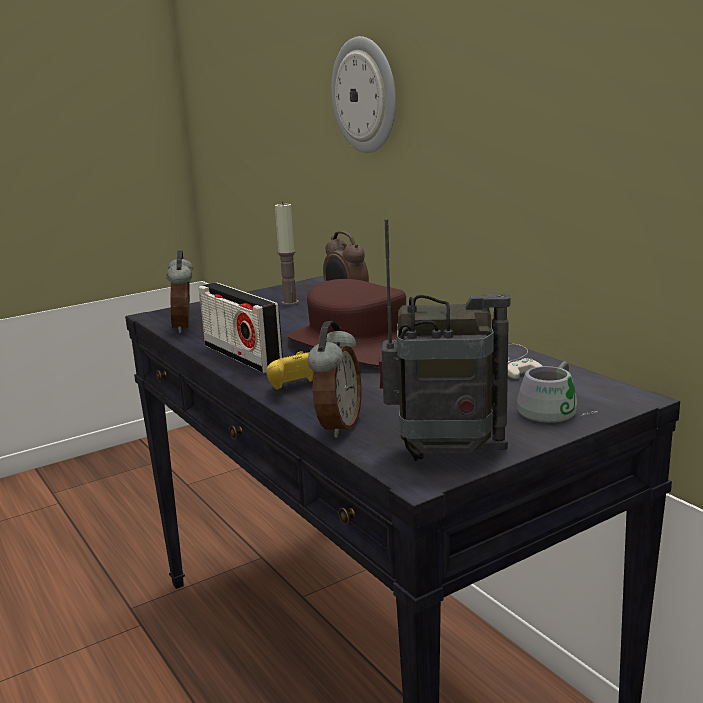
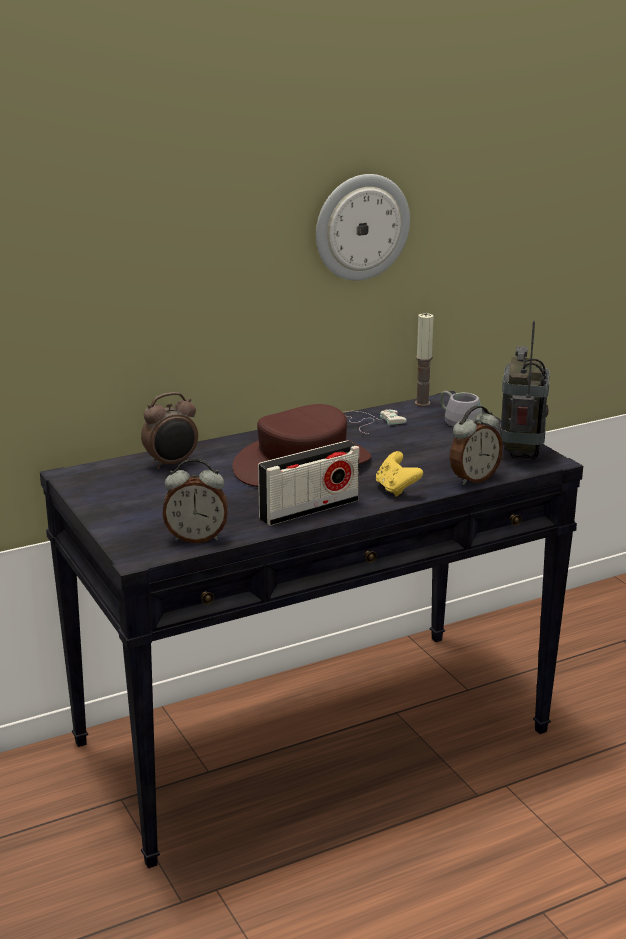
camera: 85 degrees left, 5 degrees up
(290, 302) = (143, 488): candle -> candle (422, 403)
(337, 426) = (473, 479): alarm clock -> alarm clock turned 120 degrees clockwise
(365, 95) = (107, 257): wall clock -> wall clock (361, 227)

